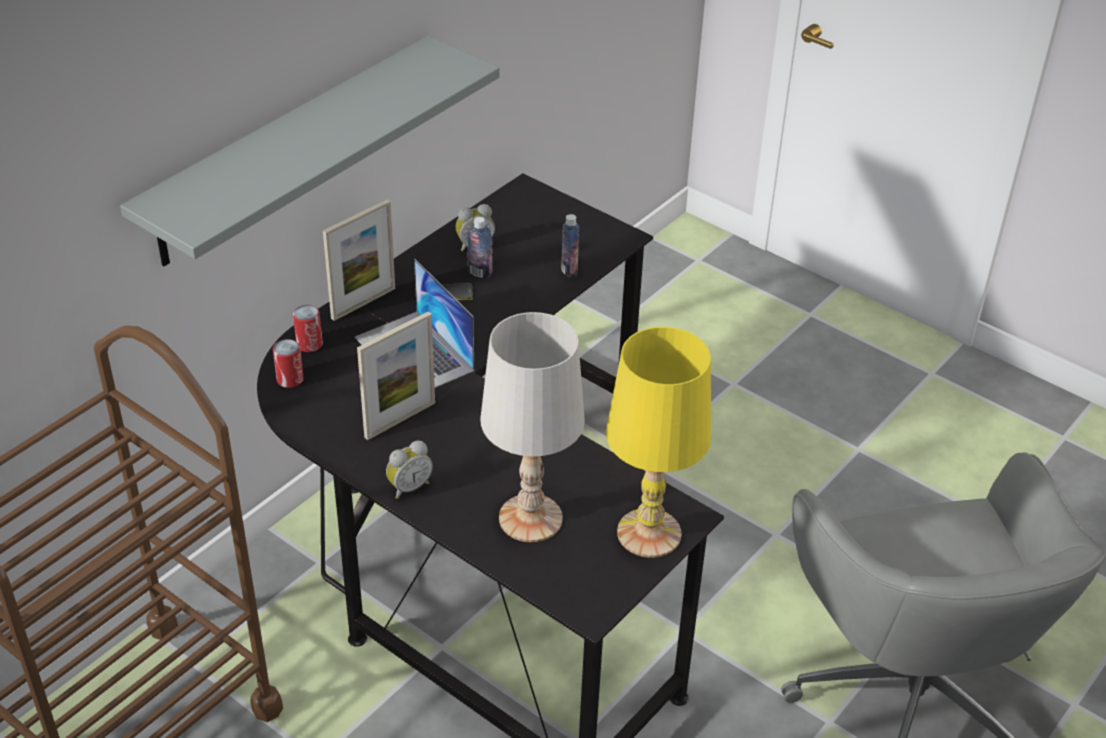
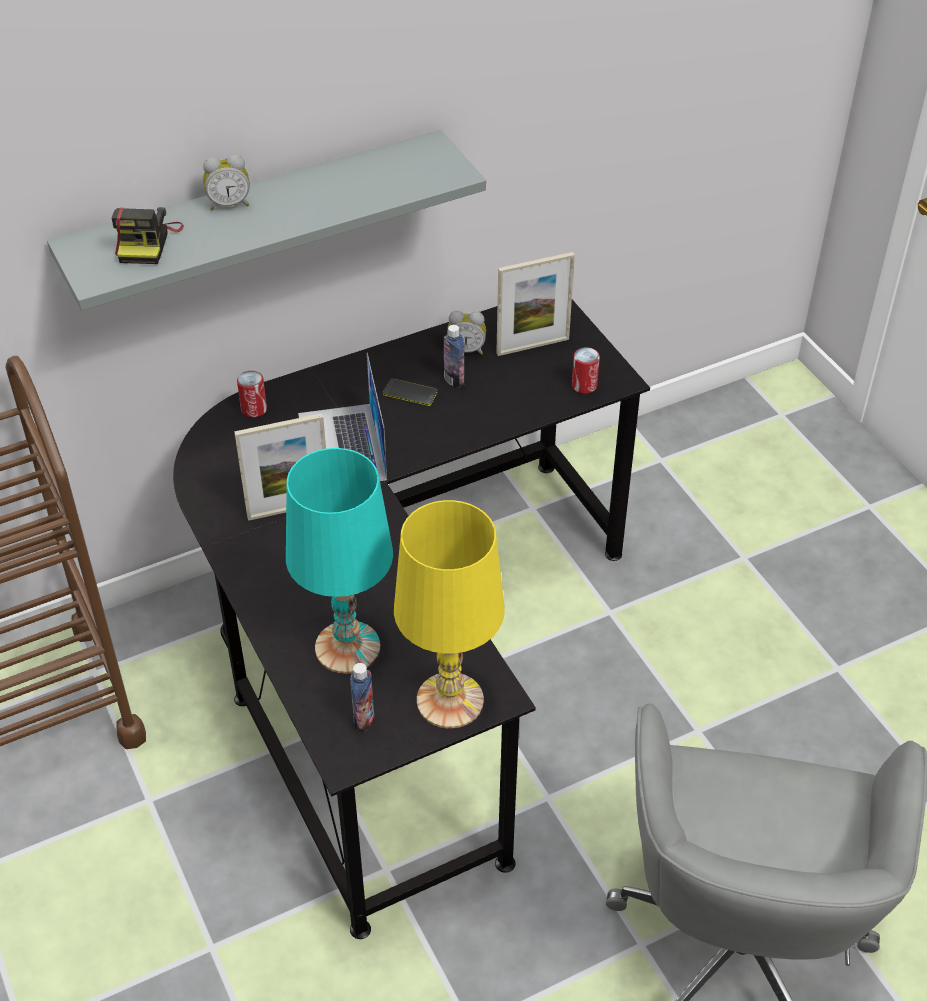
camera: 25 degrees right, 5 degrees up
(224, 185) = (147, 242): none -> camera
(290, 379) = (216, 439): can -> can (584, 385)
(363, 303) = (326, 381): picture frame -> picture frame (532, 346)
(408, 487) = (256, 579): alarm clock -> alarm clock (229, 204)
(531, 518) = (348, 647): white table lamp -> turquoise table lamp
(569, 270) = (542, 401): bottle -> bottle (364, 719)

